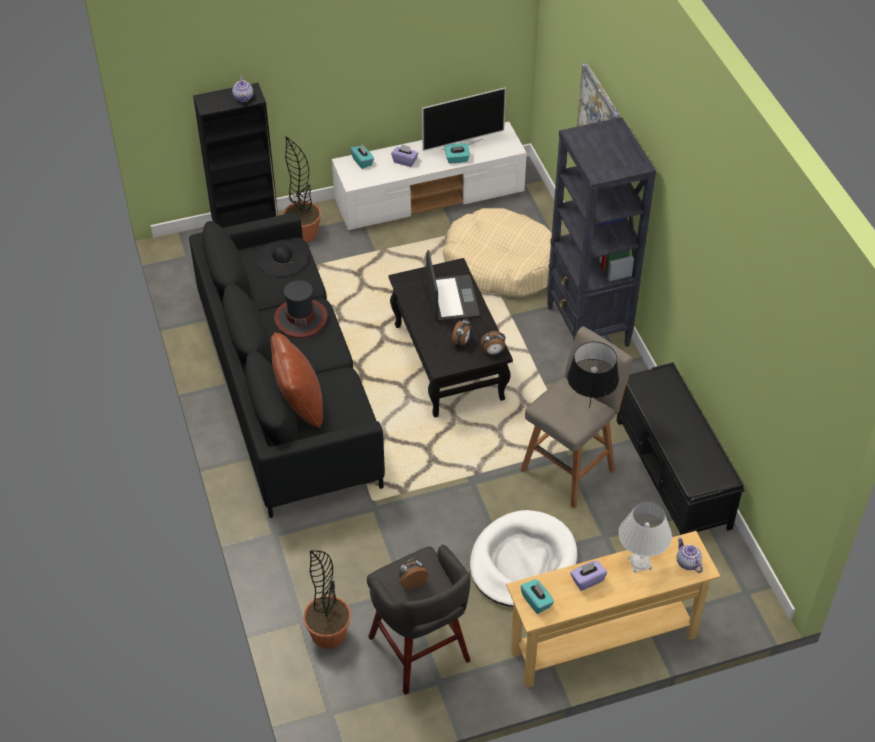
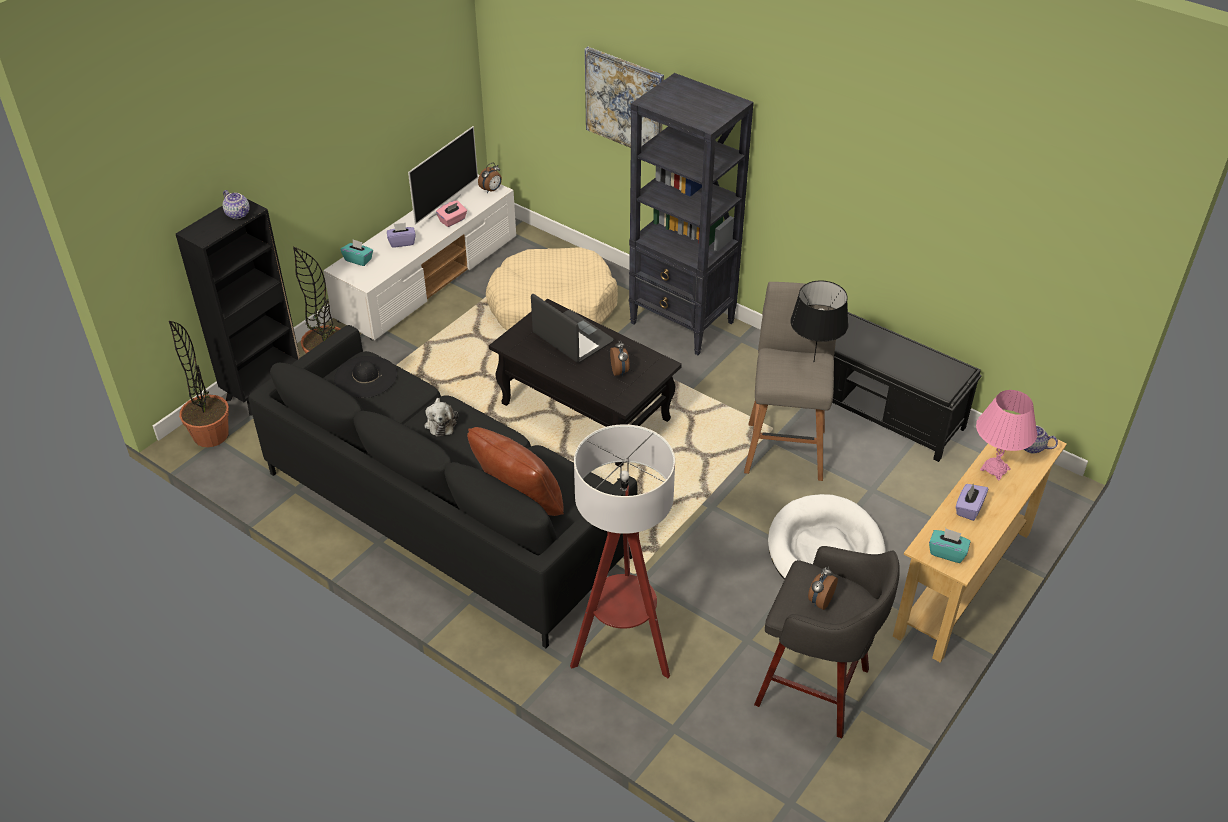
camera: 35 degrees left, 5 degrees down
(300, 318) = (440, 423): hat -> plush toy
(318, 547) = (623, 649): none -> floor lamp
(328, 634) = (713, 726): potted plant -> potted plant (211, 435)
(457, 159) = (452, 220): turquoise tissue box -> pink tissue box
(493, 352) = (658, 366): alarm clock -> alarm clock (491, 190)
(640, 563) = (995, 469): white table lamp -> pink table lamp

